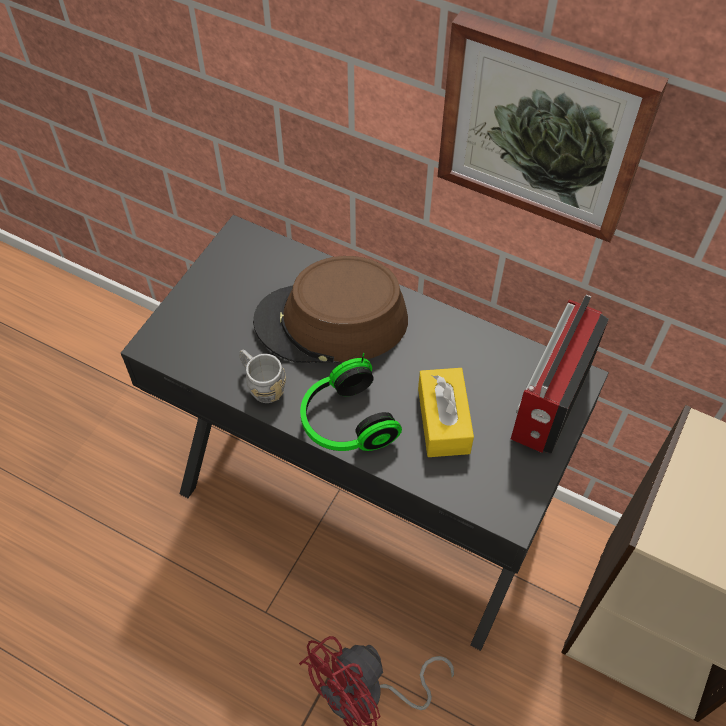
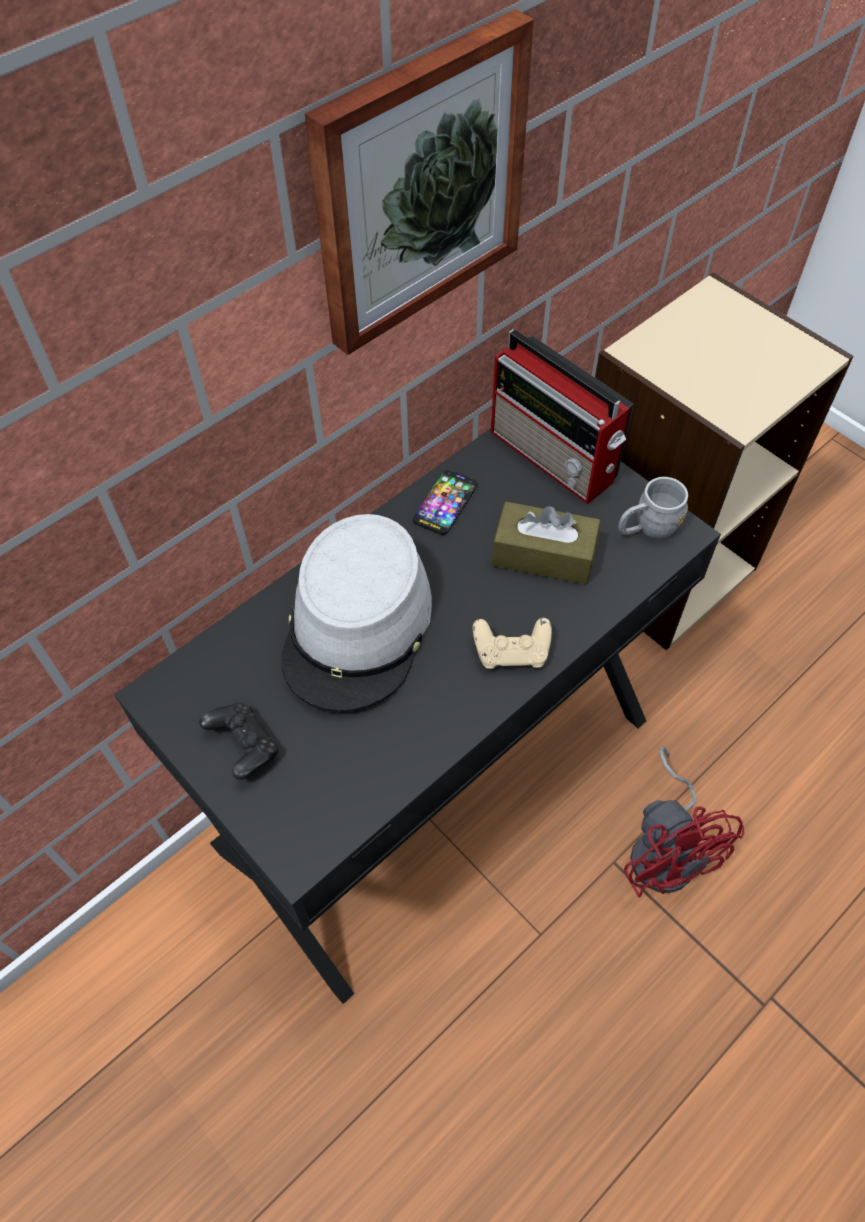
camera: 70 degrees left, 0 degrees up
(217, 291) = (243, 746): none -> black game controller
(261, 385) = (422, 730): grey mug -> grey mug (647, 529)
(331, 322) = (359, 626): brown hat -> grey hat
(345, 422) = (512, 652): headphones -> beige game controller
(443, 420) = (543, 555): yellow tissue box -> brown tissue box
(464, 342) = (445, 503): none -> phone

